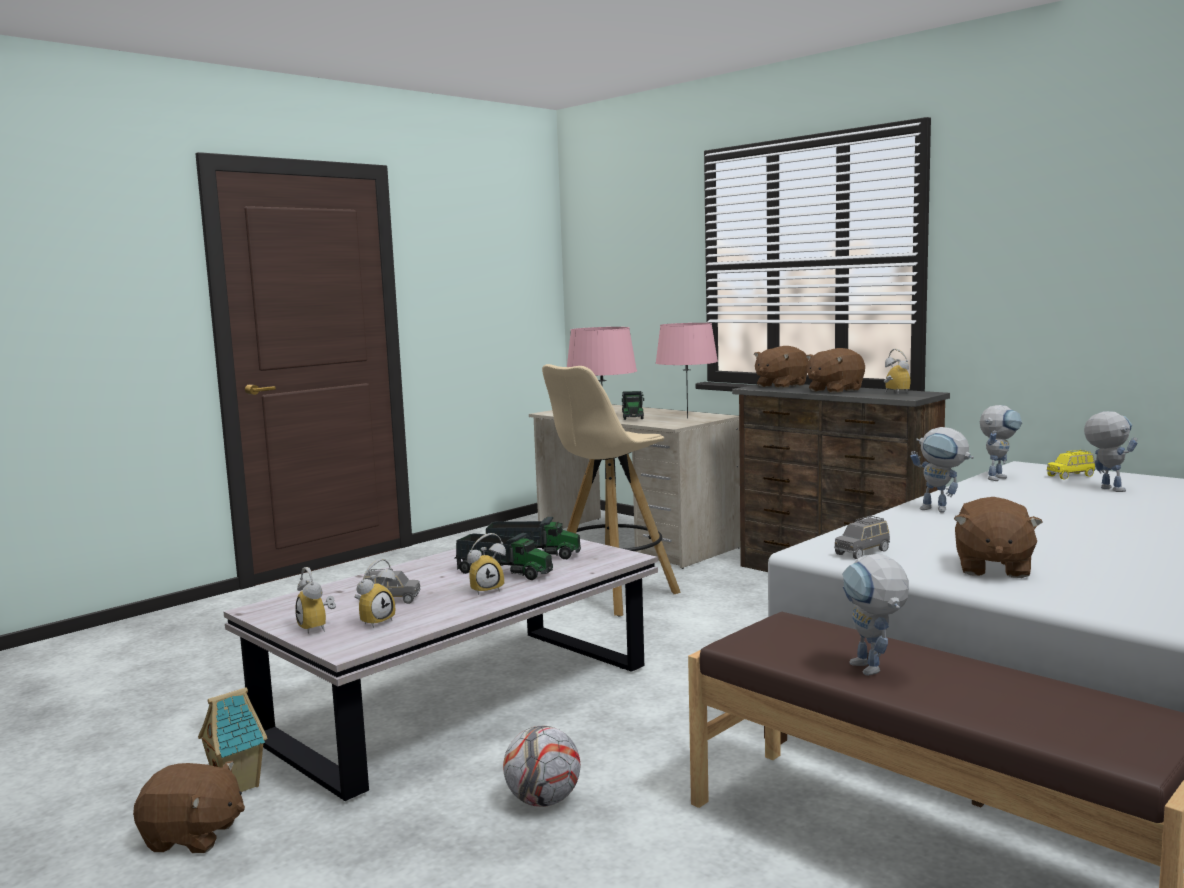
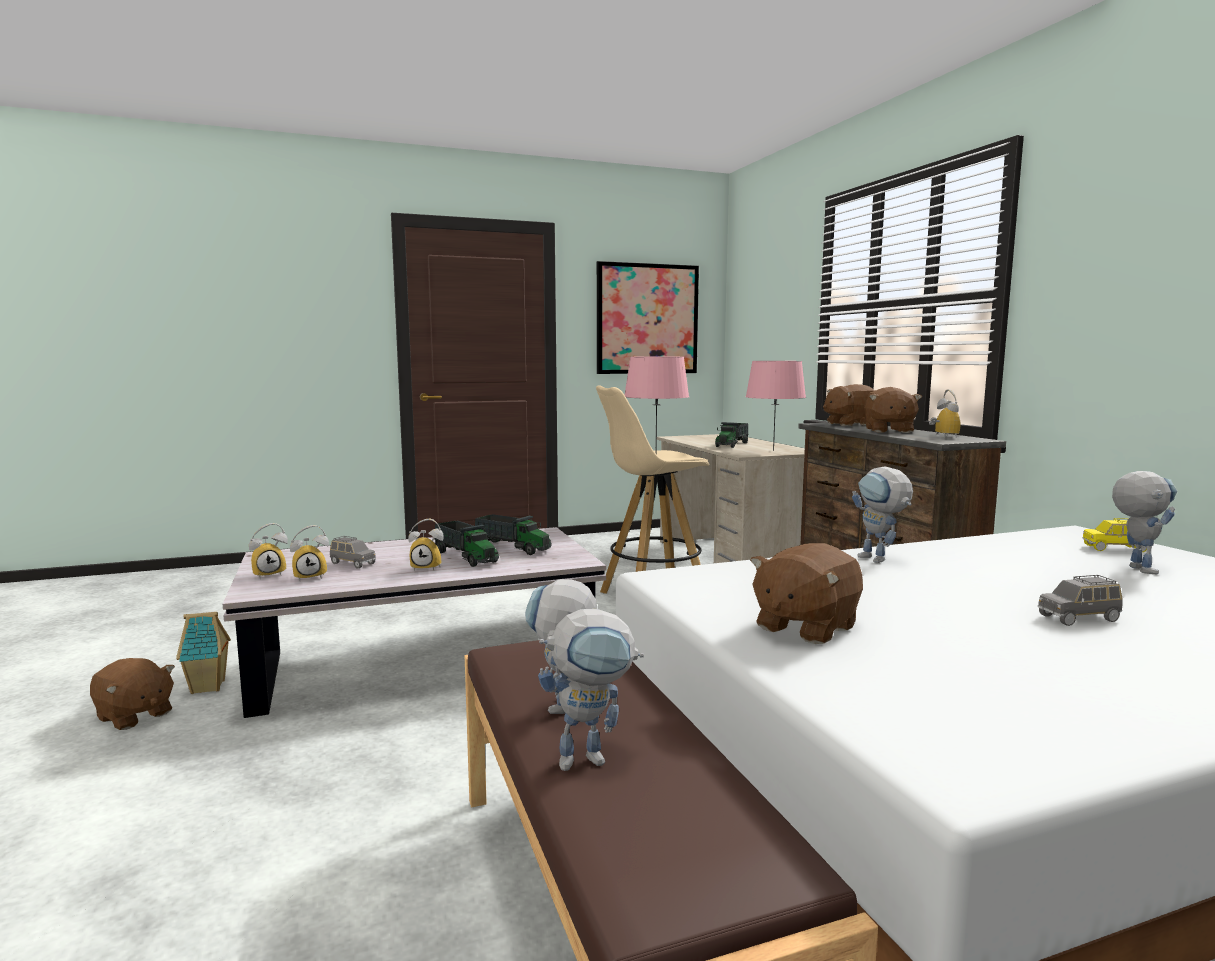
camera: 25 degrees right, 0 degrees up
(318, 628) = (269, 574): alarm clock -> alarm clock turned 120 degrees counterclockwise
(488, 277) = (647, 319): none -> picture
(543, 801) = (367, 761): football -> none
(834, 390) = (888, 430): brown plush toy -> brown plush toy turned 75 degrees counterclockwise
(862, 552) = (704, 586): grey toy car -> grey toy car (1079, 618)
(998, 477) = (1017, 538): toy robot -> toy robot (592, 758)

